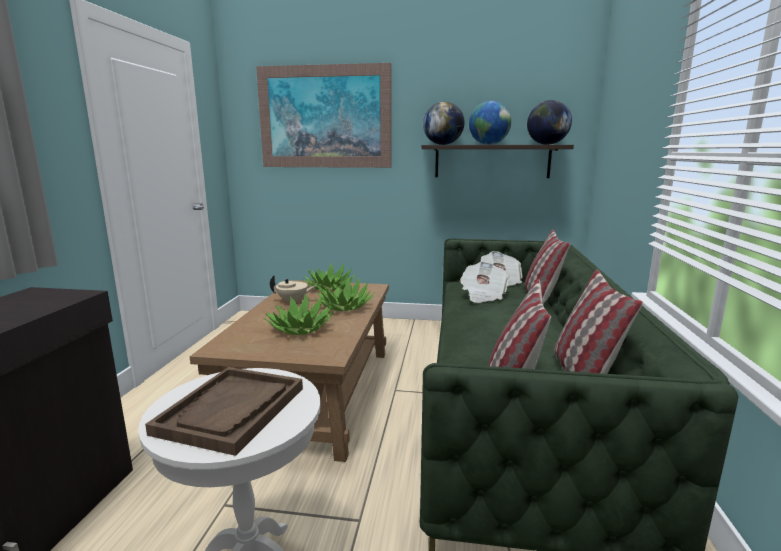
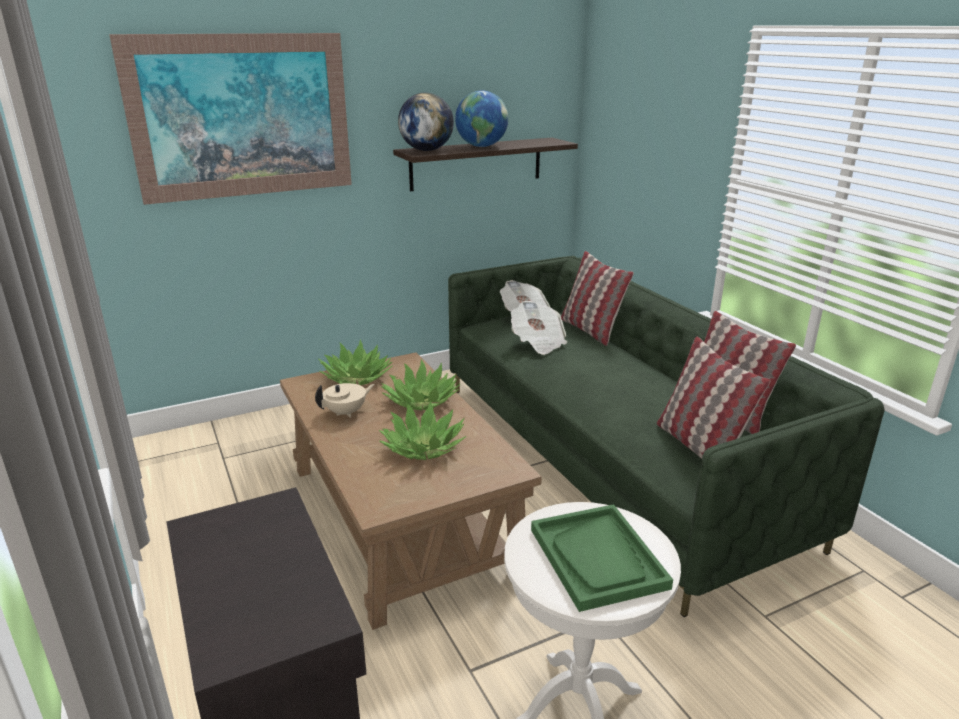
camera: 35 degrees left, 10 degrees up
(231, 410) = (598, 558): brown tray -> green tray
(547, 144) = (542, 141): globe -> none

